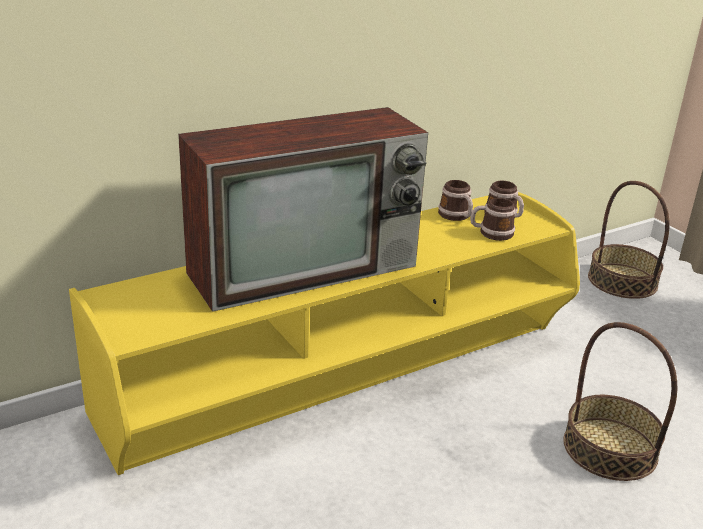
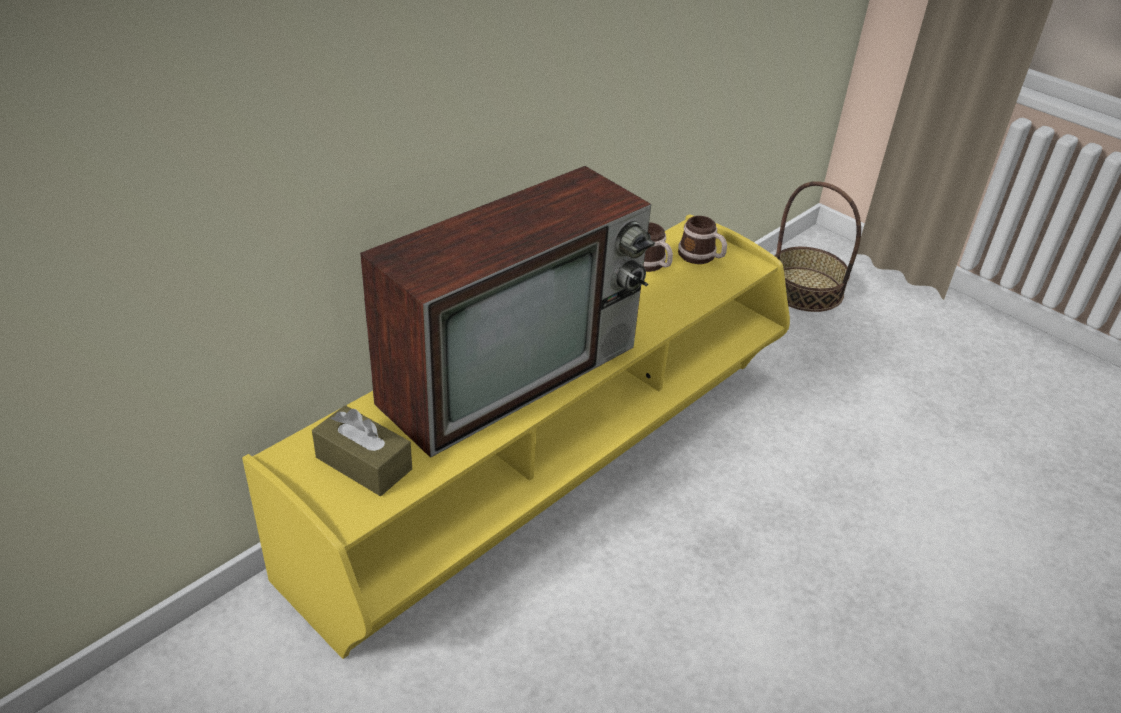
camera: 15 degrees left, 10 degrees up
(158, 307) = (364, 463): none -> brown tissue box
(491, 233) = (696, 284): mug -> none
(610, 448) = (855, 509): basket -> none

